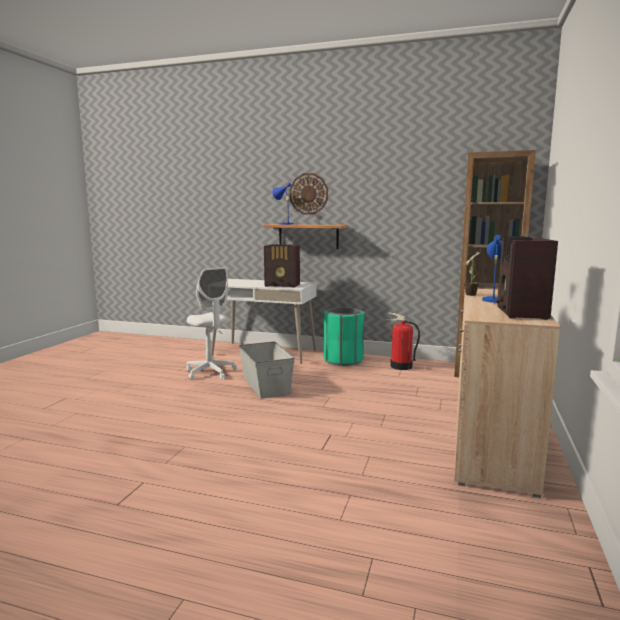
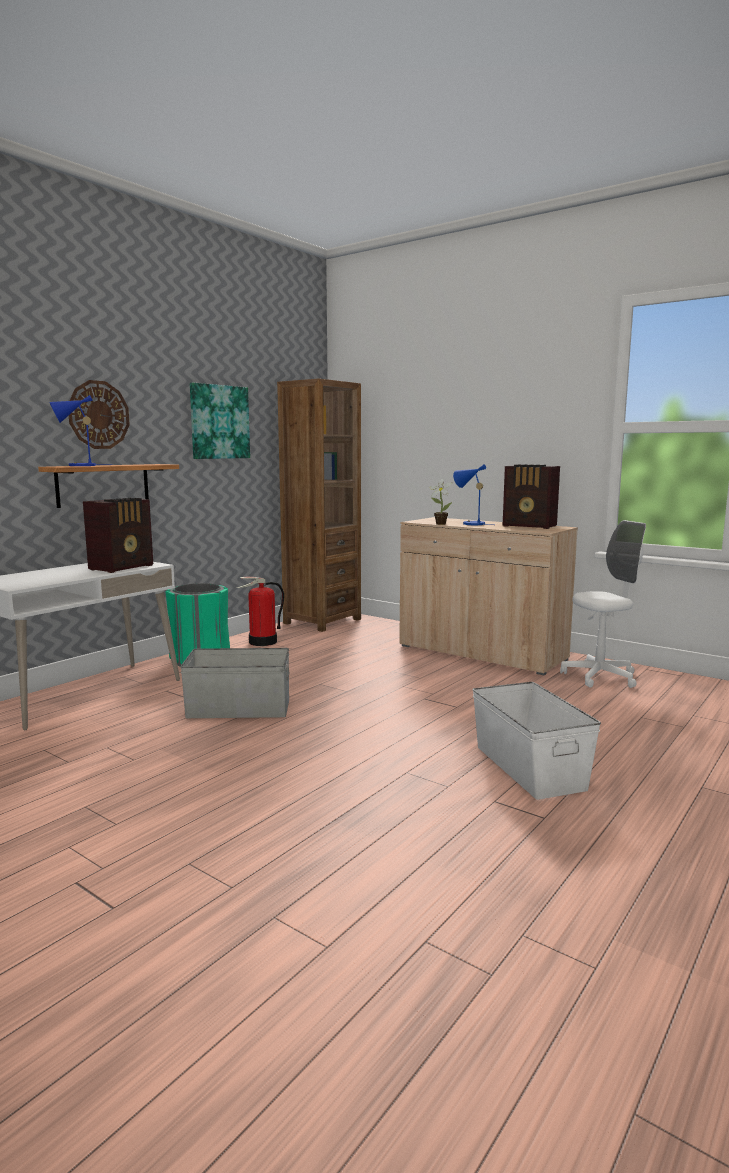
camera: 70 degrees left, 0 degrees up
(206, 492) = (529, 767): none -> white storage box
(210, 372) = (125, 738): white office chair -> white office chair (600, 677)
(404, 194) = (219, 422): none -> picture

